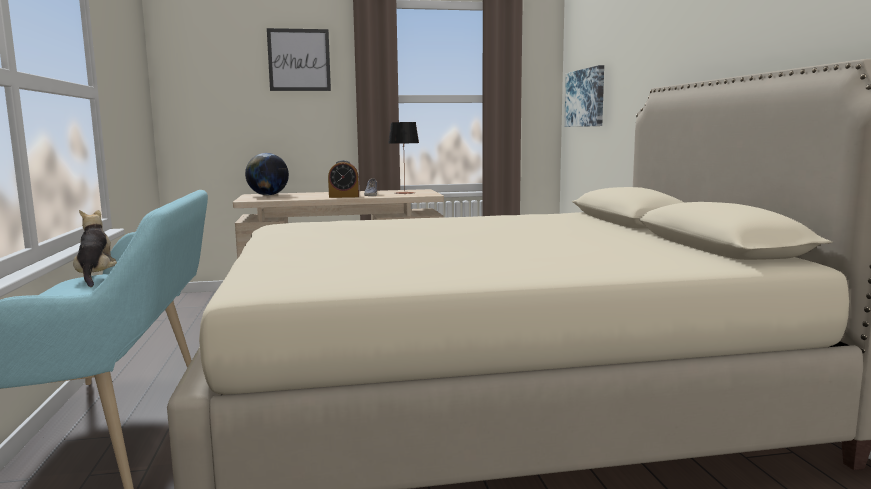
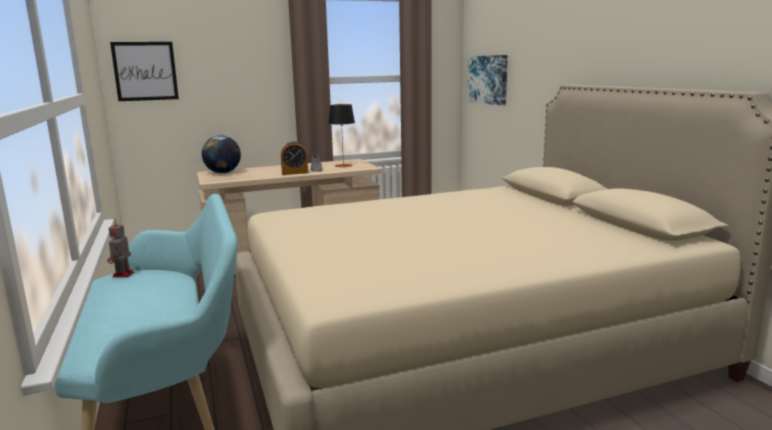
camera: 10 degrees left, 5 degrees up
(96, 277) = (122, 275): plush toy -> toy robot
(299, 60) = (239, 47): picture -> picture (145, 71)

